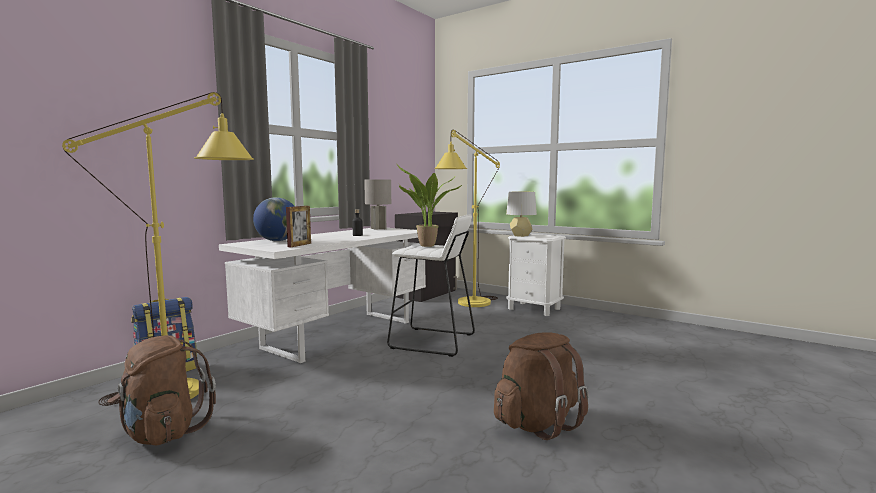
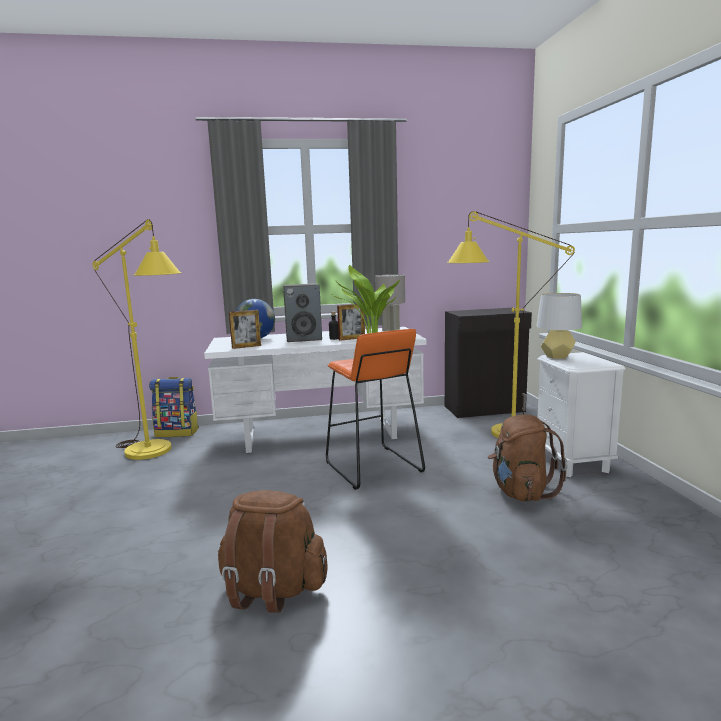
camera: 45 degrees right, 5 degrees up
(162, 433) = (100, 477): brown backpack -> brown backpack (521, 492)
(330, 237) = (304, 339): none -> speaker
(373, 234) = (352, 338): none -> picture frame
(433, 342) = (372, 467): white stool -> orange stool

